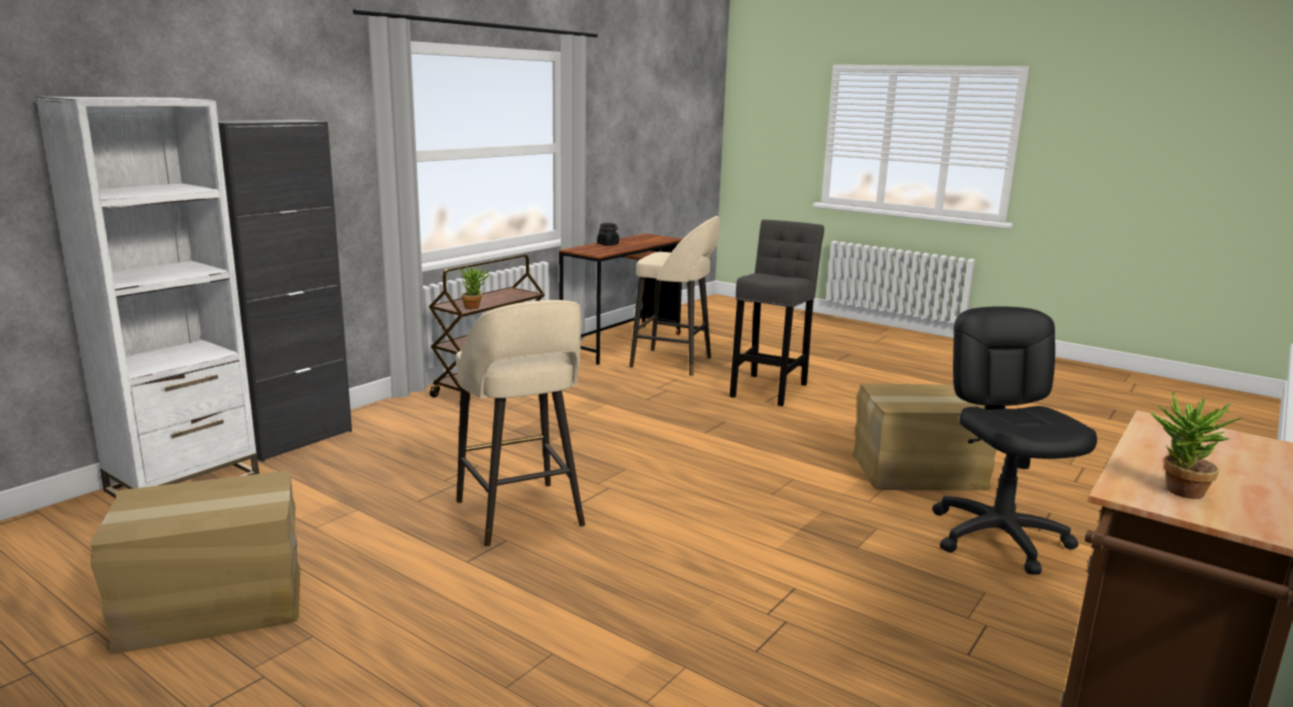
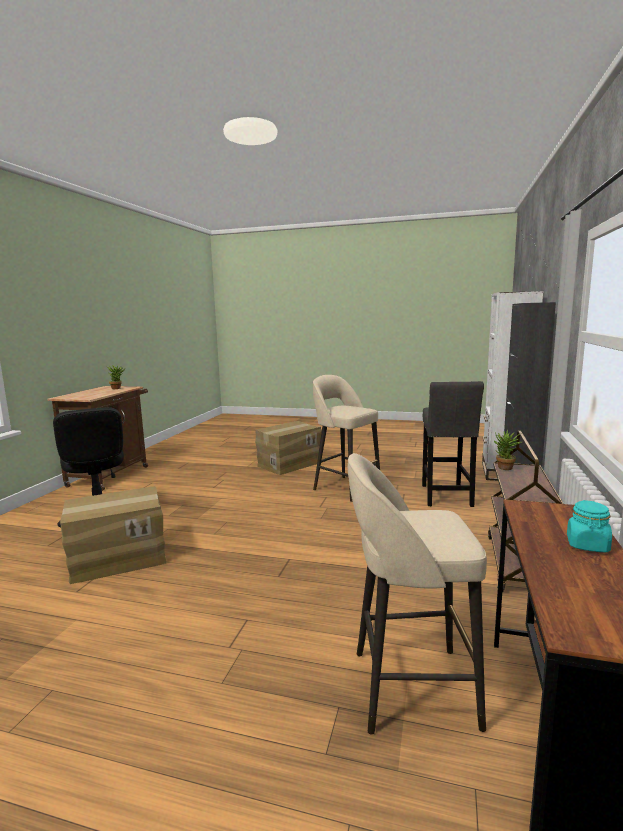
camera: 160 degrees right, 5 degrees down
(212, 606) = (399, 453): cardboard box -> cardboard box (289, 464)
(608, 244) = (587, 545): black jar -> turquoise jar
(770, 388) = (246, 652): grey stool -> grey stool (446, 497)

